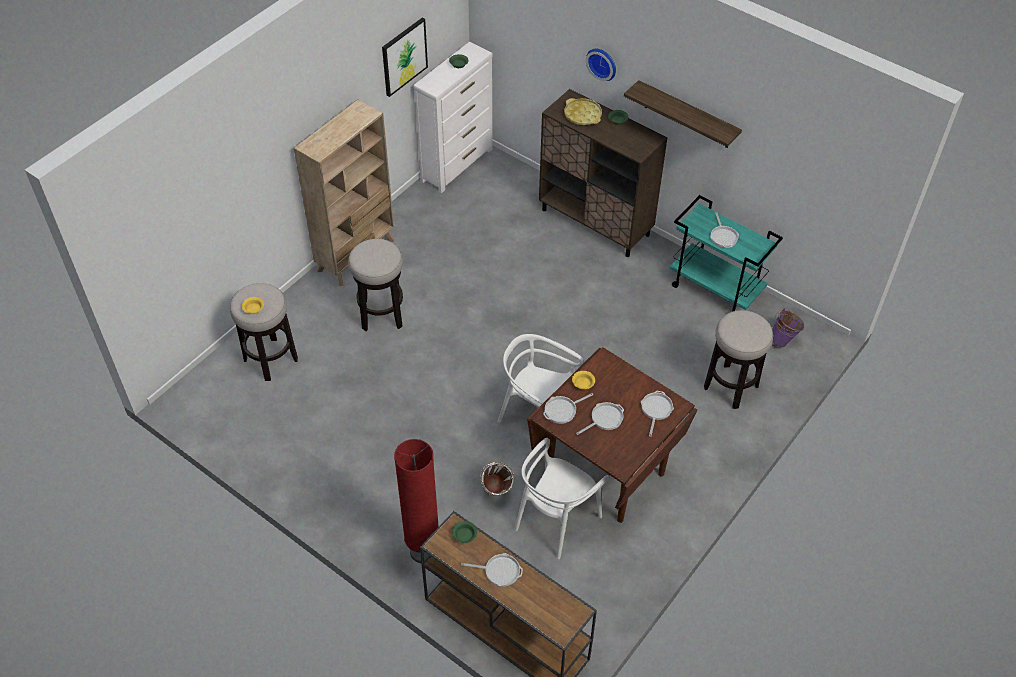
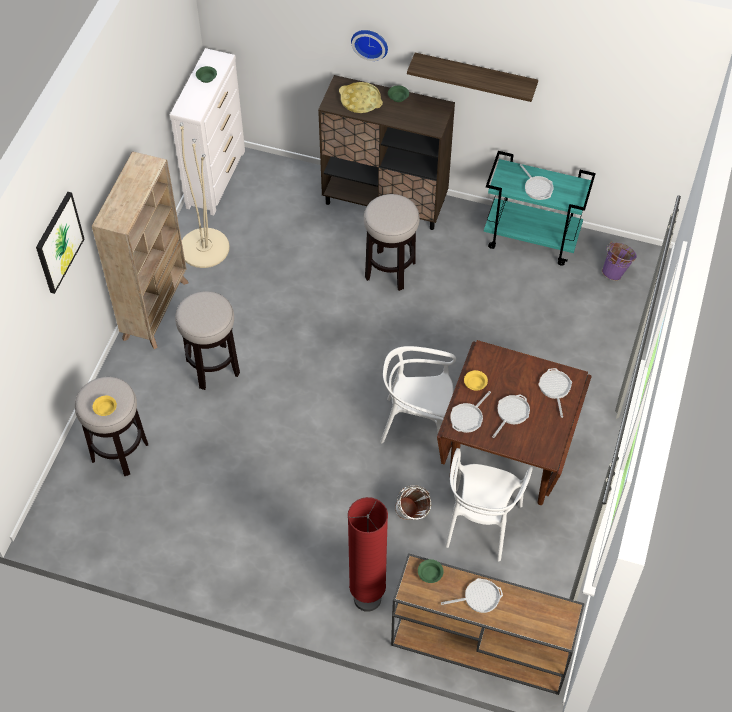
camera: 20 degrees left, 5 degrees up
(404, 56) = (158, 88): picture -> picture (58, 242)
(420, 217) = (204, 248): none -> beige floor lamp
(731, 387) = (587, 335): stool -> stool (390, 270)

